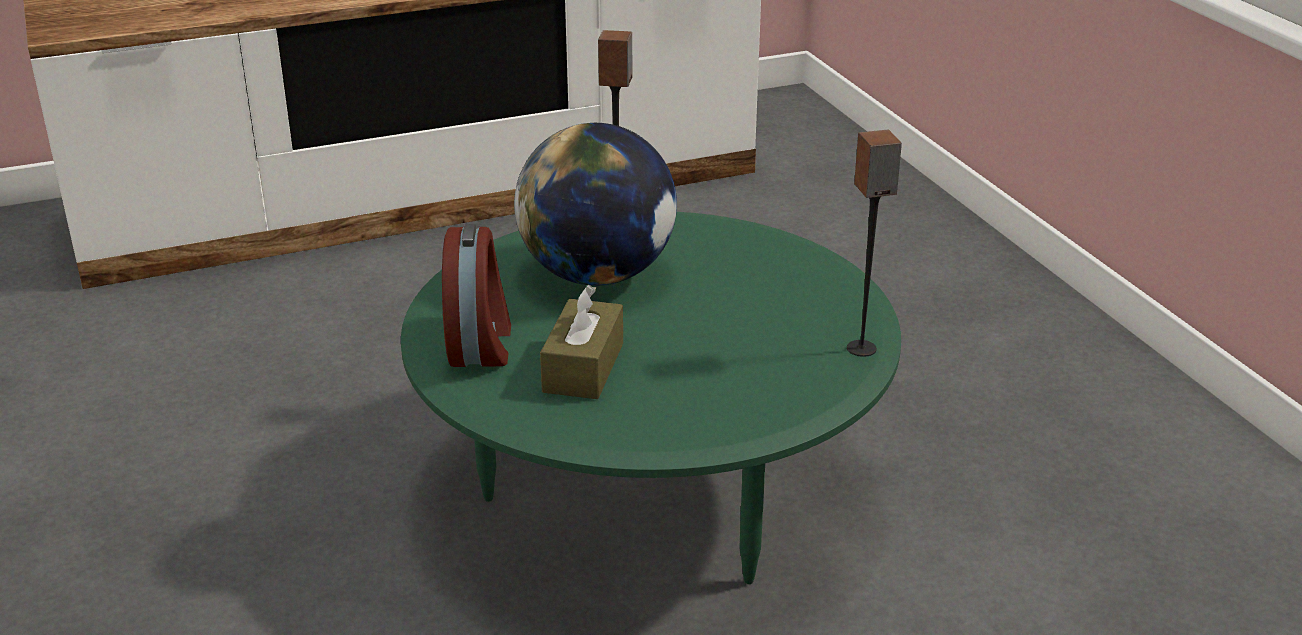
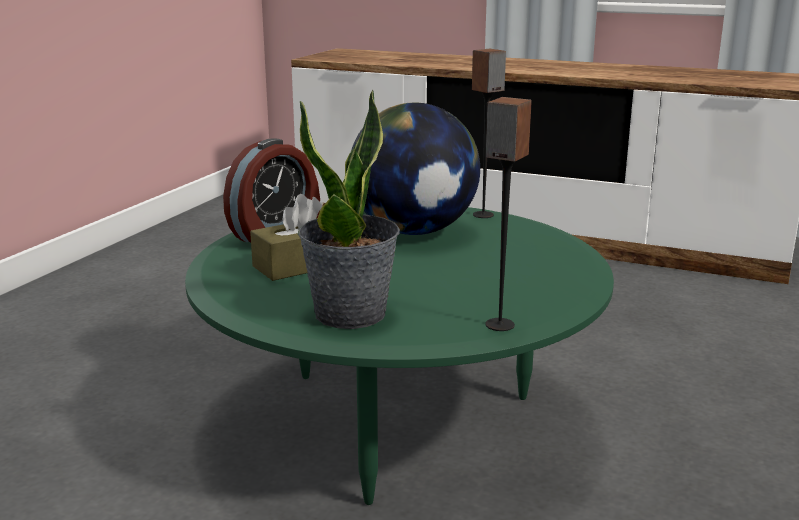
camera: 45 degrees right, 10 degrees down
(739, 398) = (351, 314): none -> potted plant

